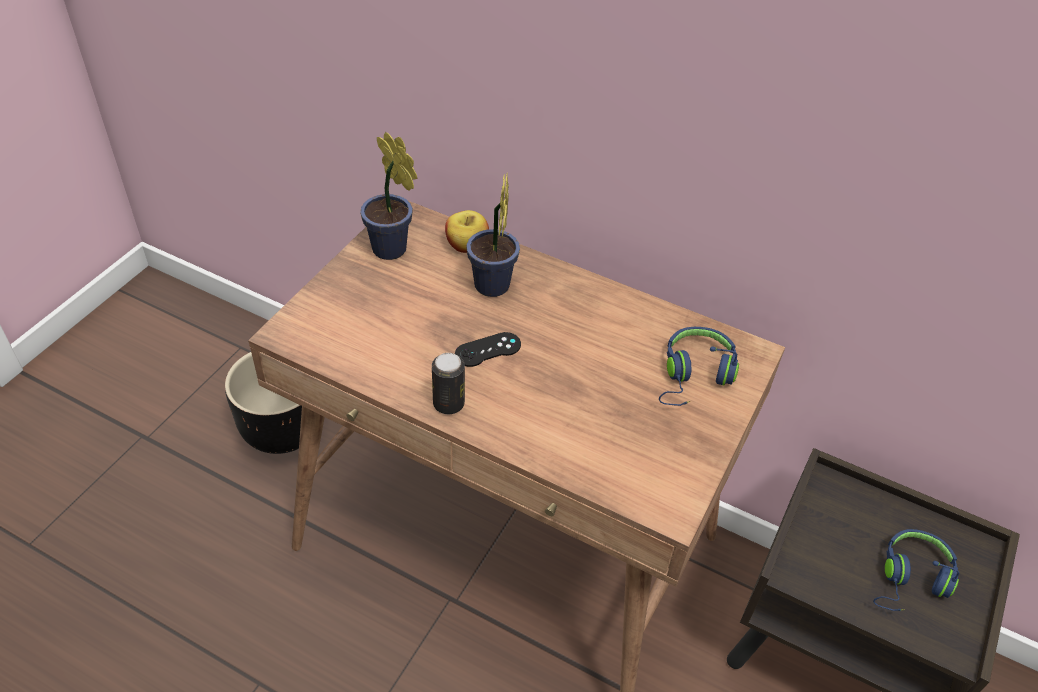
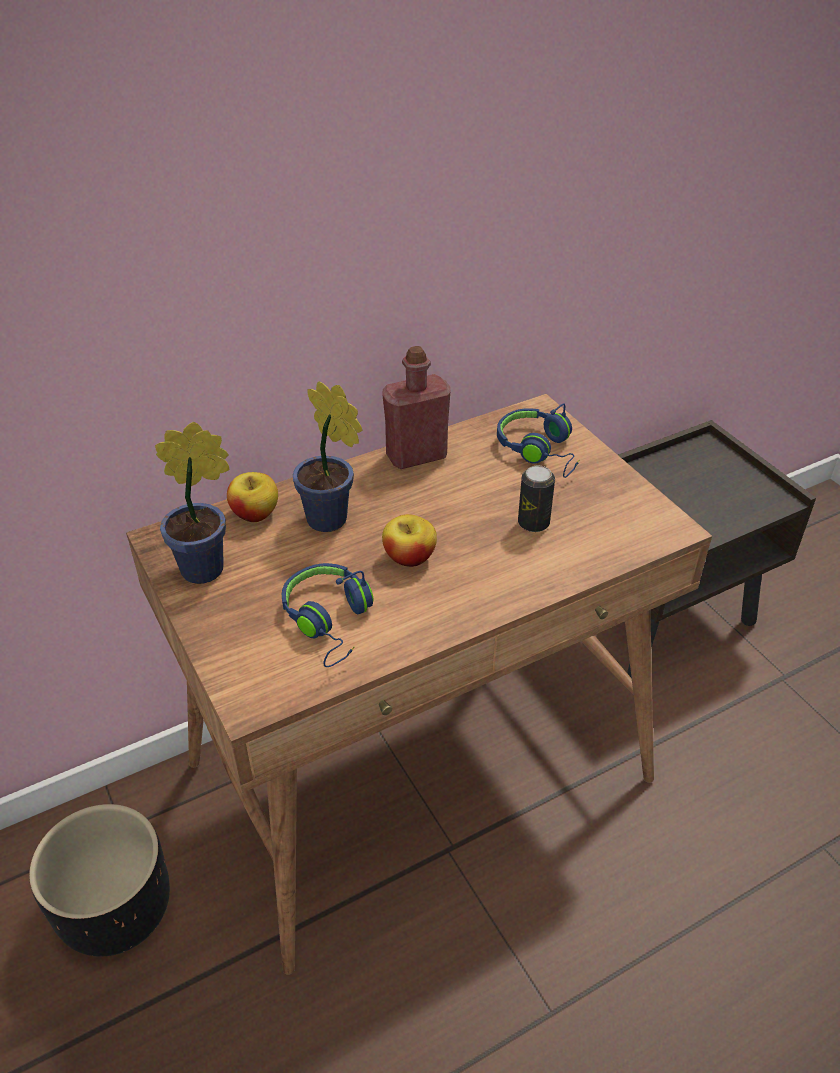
camera: 55 degrees left, 5 degrees down
(448, 403) = (457, 612): can -> can (533, 523)
(488, 350) = (409, 557): black game controller -> apple
(612, 301) = (416, 456): none -> red bottle
(911, 579) = (714, 490): blue headphones -> blue headphones (330, 621)

